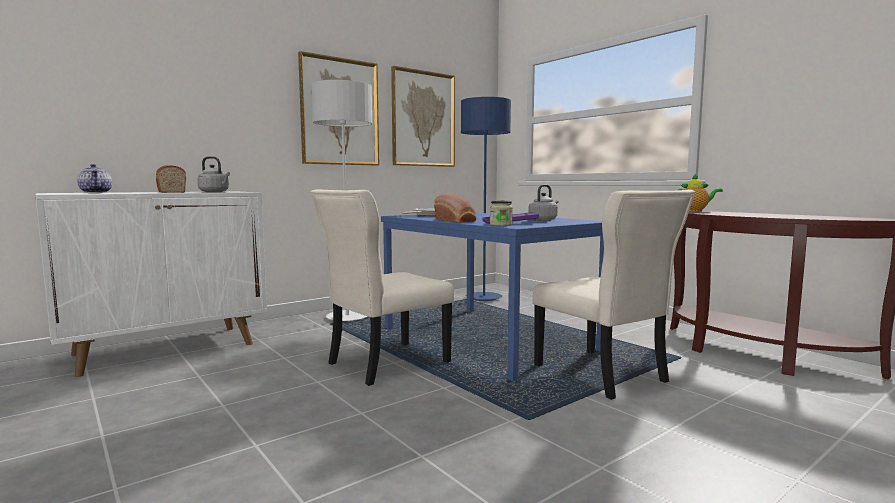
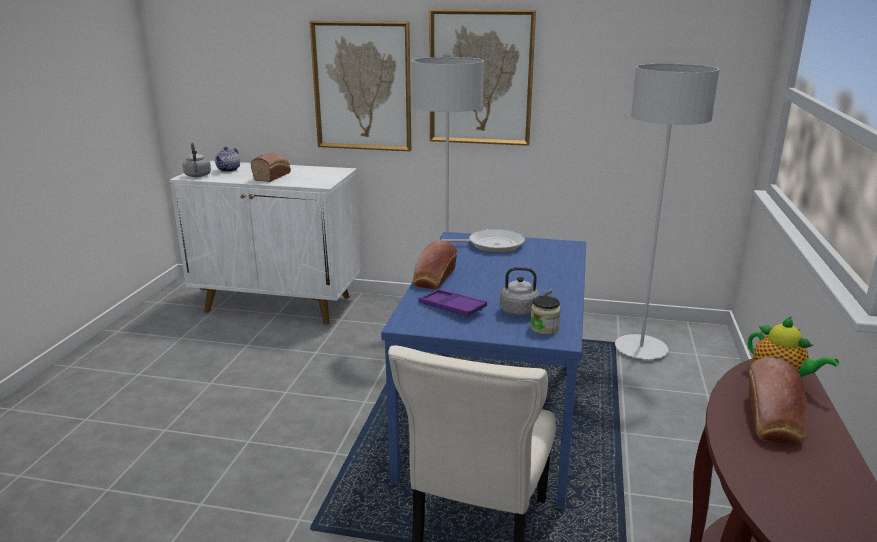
camera: 50 degrees right, 15 degrees up
(215, 192) = (300, 181): grey kettle -> grey kettle (198, 176)
(384, 364) = (355, 399): beige chair -> none
(423, 119) = (611, 80): picture -> picture (362, 86)
(484, 298) = (641, 349): blue floor lamp -> grey floor lamp
(501, 225) = (413, 313): jar -> jar (544, 328)
(733, 213) = (773, 421): none -> bread

